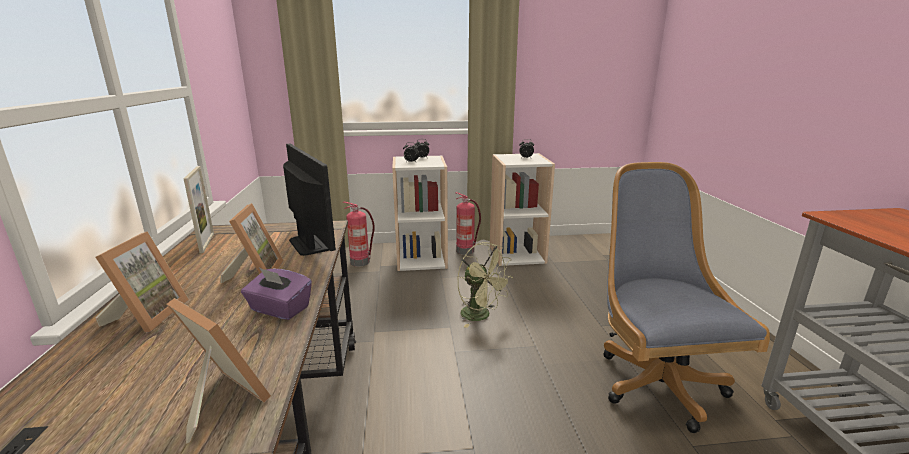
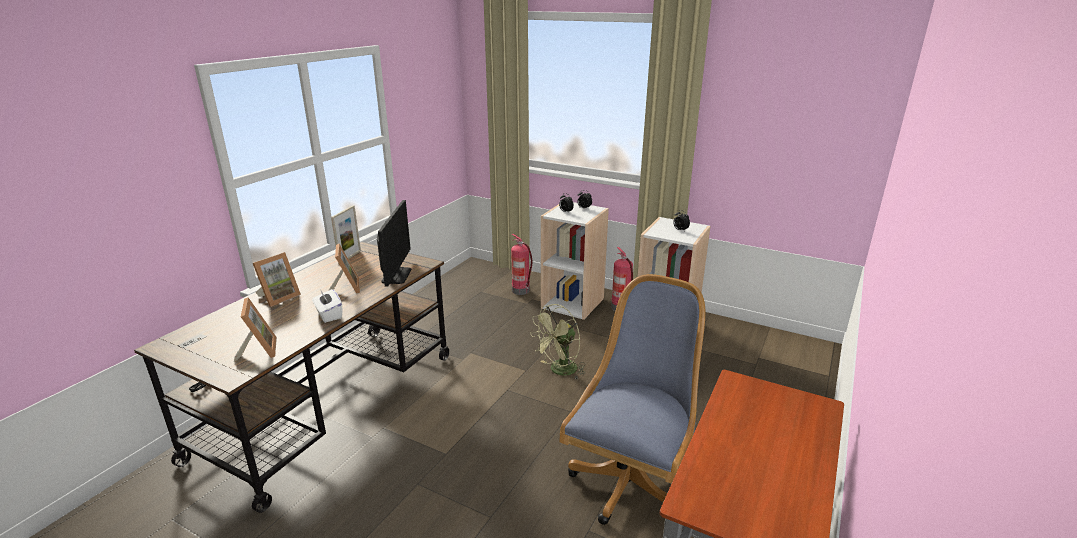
camera: 35 degrees right, 5 degrees up
(256, 273) = (346, 288): picture frame -> picture frame turned 45 degrees counterclockwise
(279, 309) = (329, 315): purple tissue box -> white tissue box
(481, 316) = (559, 371): green fan -> green fan turned 60 degrees clockwise

